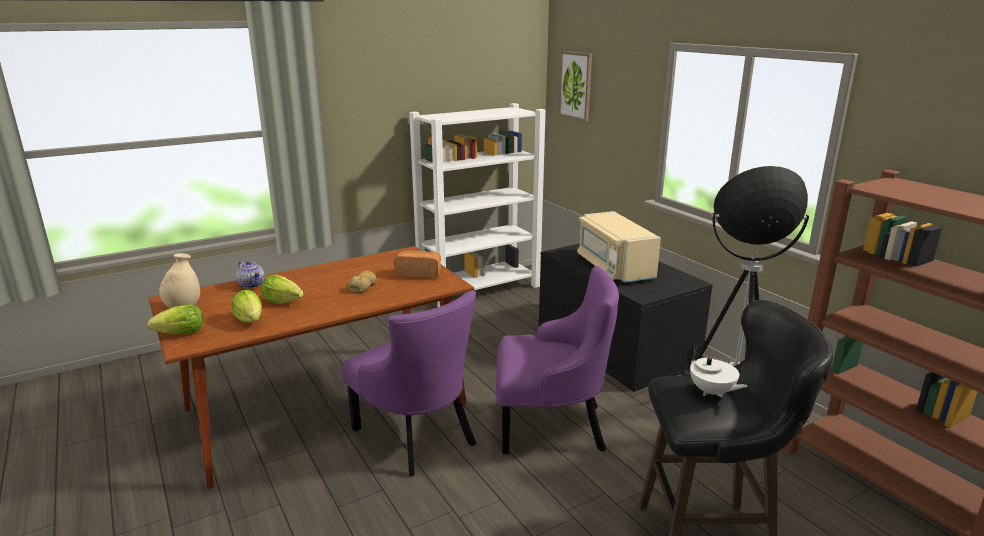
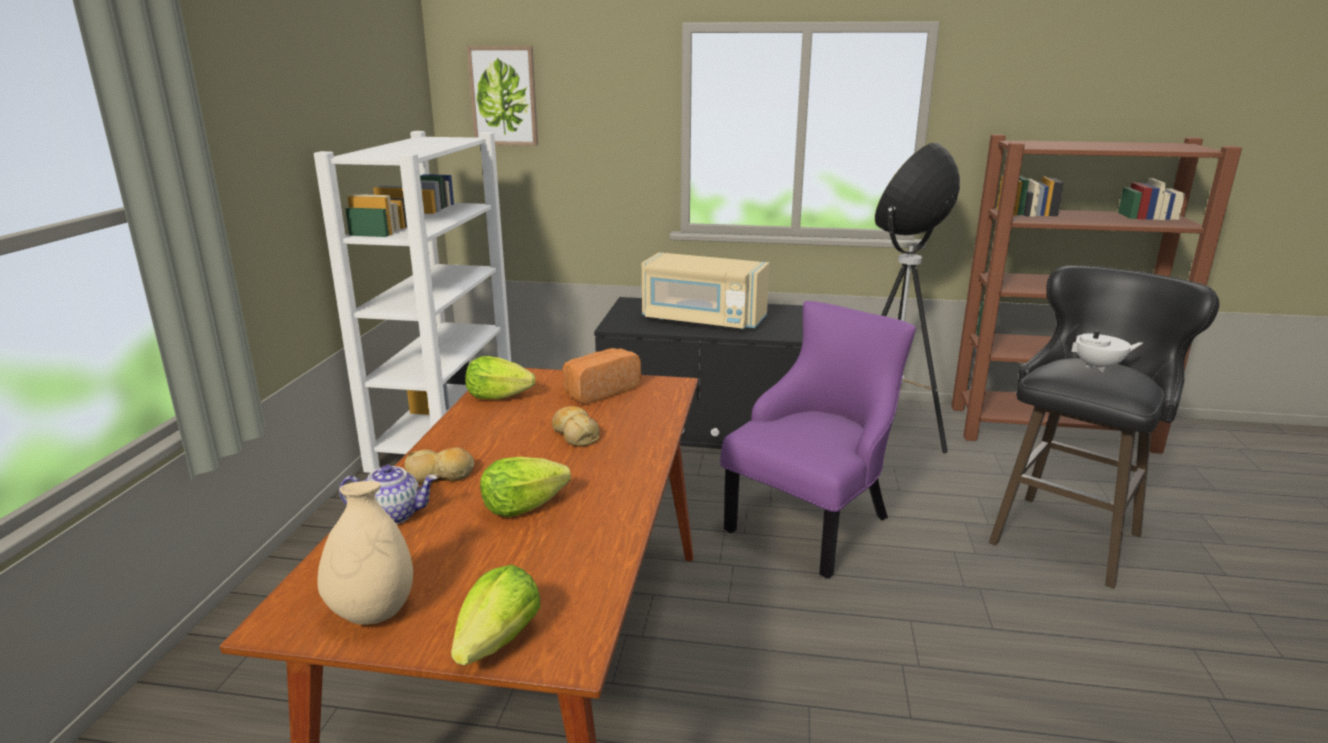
camera: 50 degrees left, 0 degrees up
(250, 320) = (550, 554): lettuce -> lettuce (498, 397)
(292, 279) = (441, 475): none -> bread
(414, 435) = (715, 627): purple chair -> none

